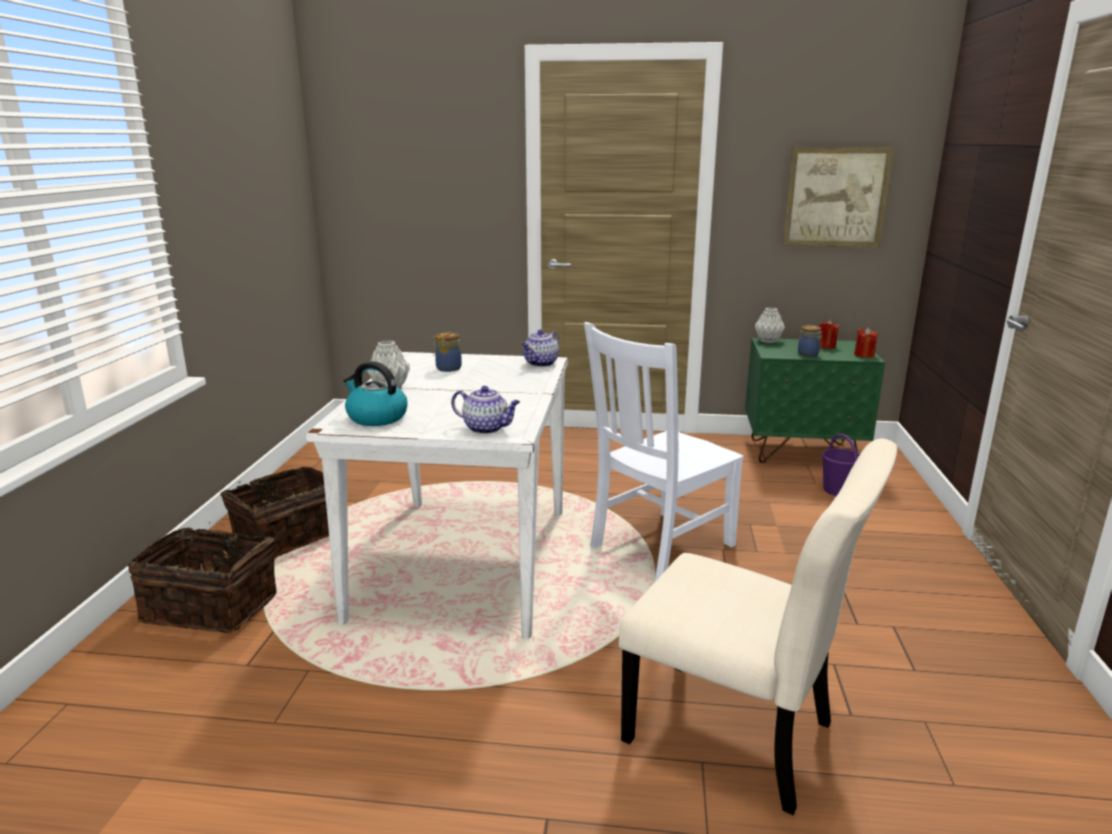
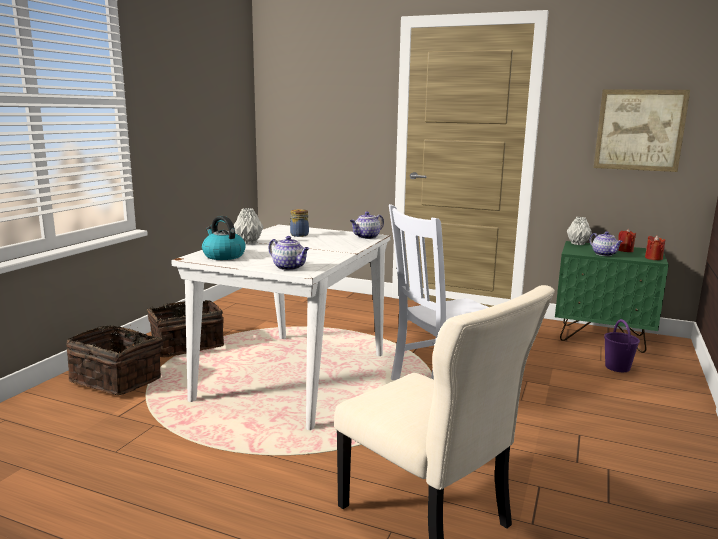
camera: 15 degrees right, 5 degrees down
(809, 354) = (604, 254): jar -> teapot

